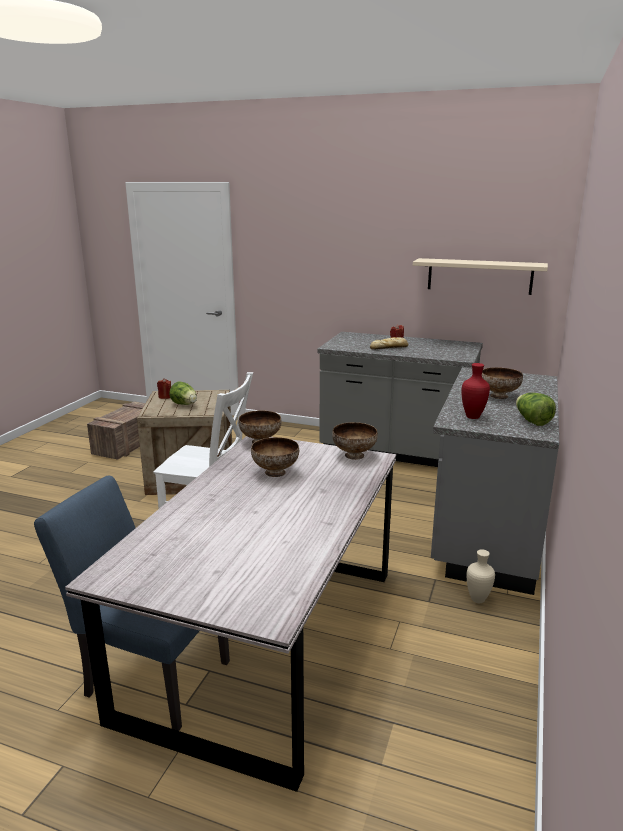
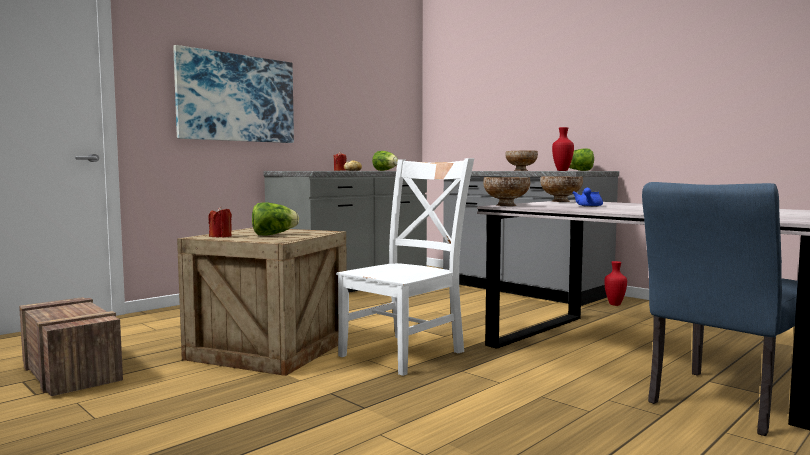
camera: 65 degrees left, 15 degrees down
(275, 473) = (588, 206): bowl -> blue teapot
(320, 268) = (236, 98): none -> picture
(442, 350) = (385, 170): none -> lettuce
(478, 600) = (615, 304): beige vase -> red vase
(479, 276) = (372, 111): beige shelf -> none

